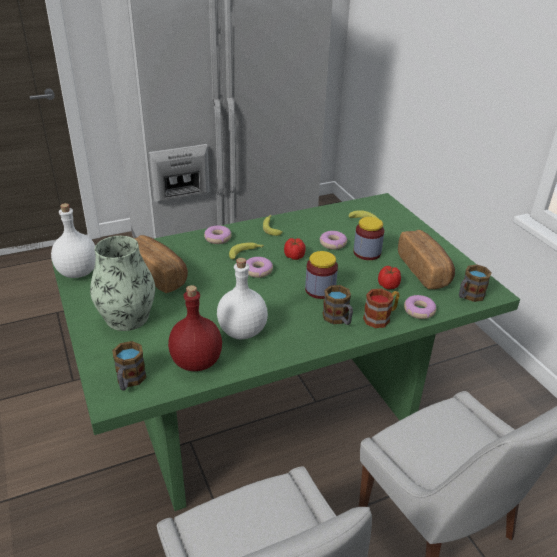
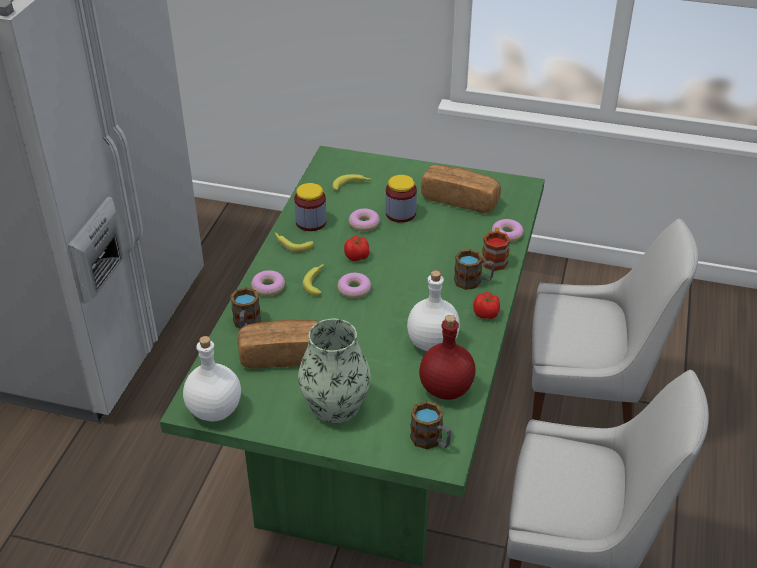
camera: 50 degrees left, 5 degrees up
(320, 290) = (423, 269): jar -> jar (311, 222)
(388, 286) = (459, 230): tomato -> tomato (486, 314)
(469, 296) = (516, 199): mug -> mug (246, 324)

